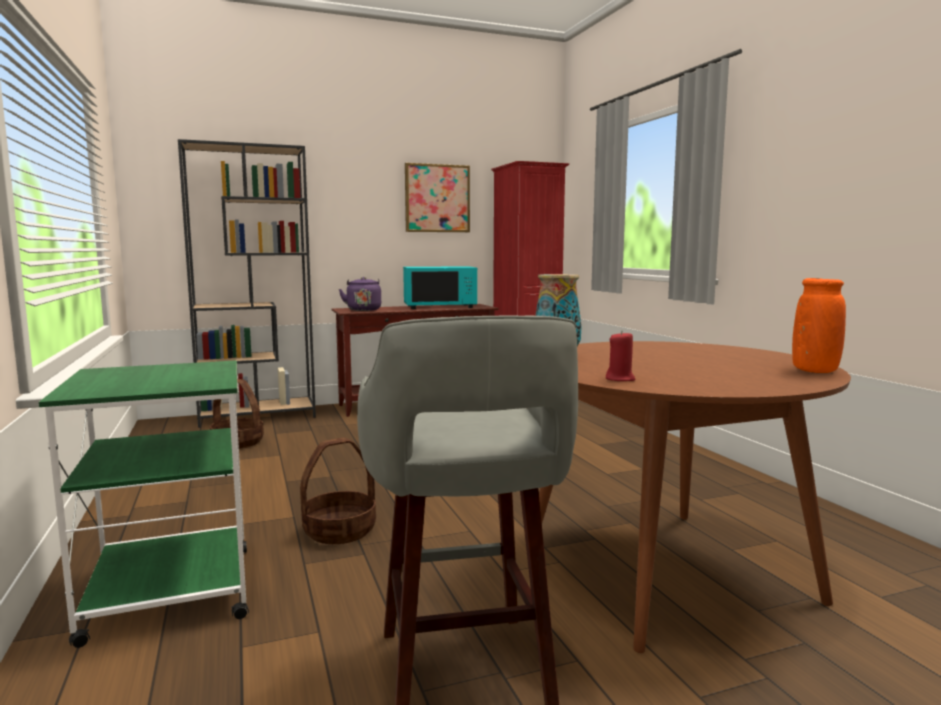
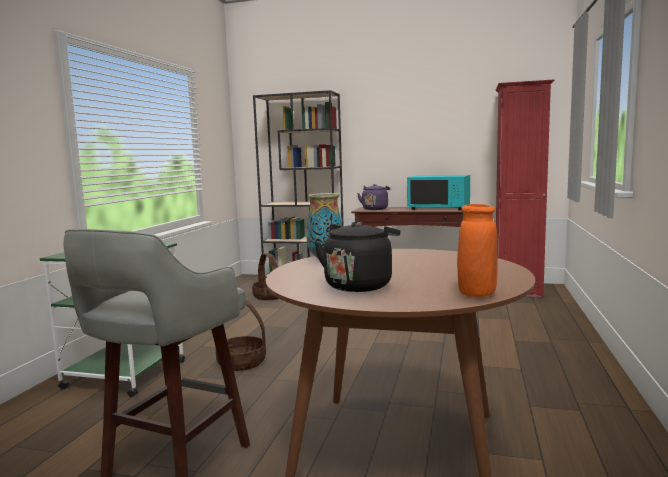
camera: 35 degrees right, 0 degrees up
(437, 198) = (446, 119): picture -> none
(620, 379) = (298, 280): red candle -> none
(697, 376) = (359, 285): none -> black kettle

